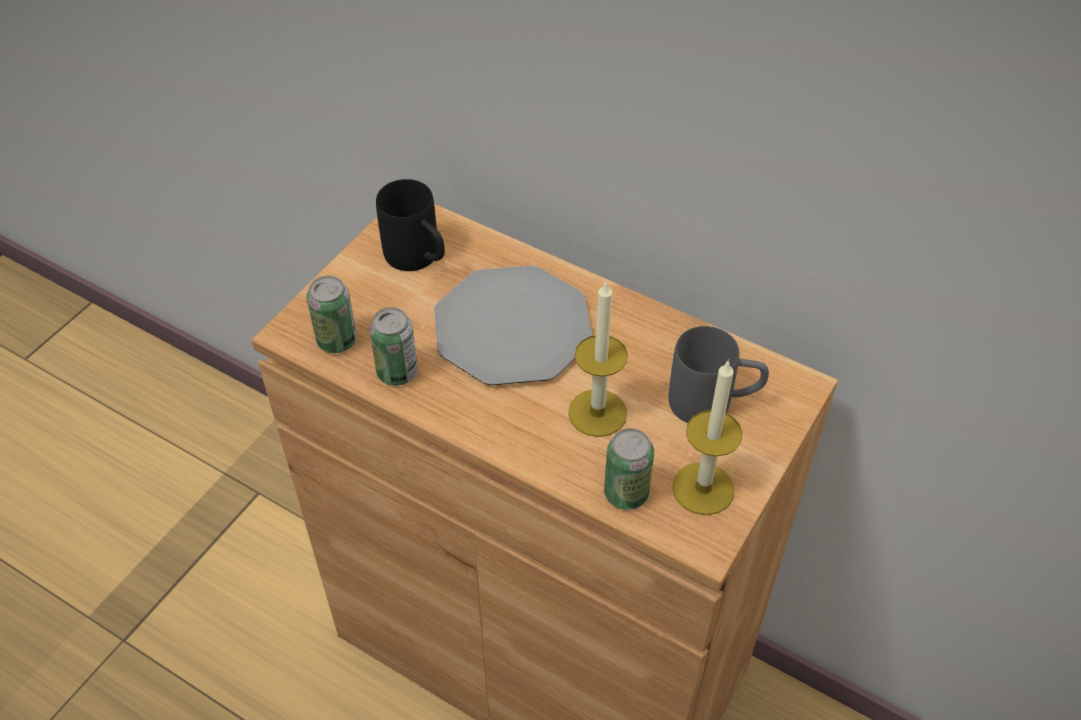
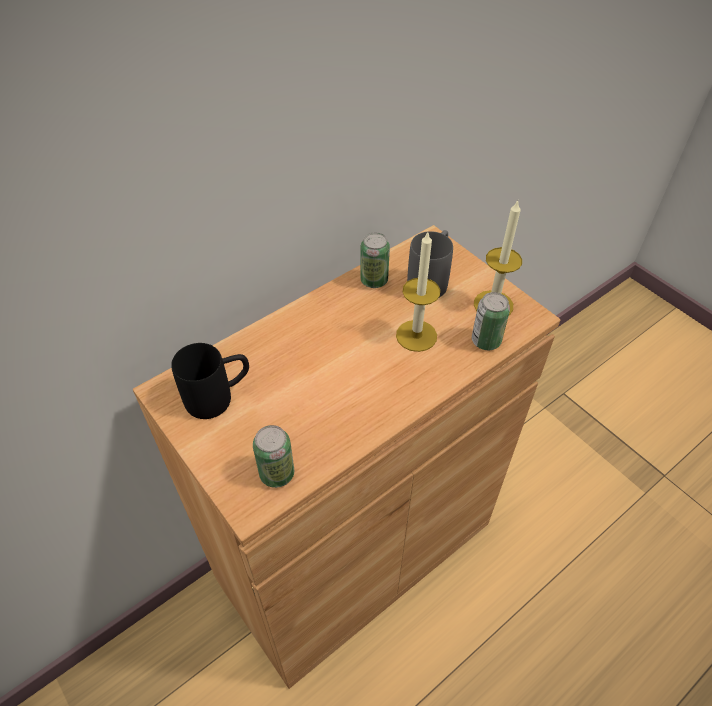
camera: 70 degrees left, 0 degrees up
(397, 372) = (330, 439): can -> can (374, 280)
(513, 327) = (320, 358): plate -> none

